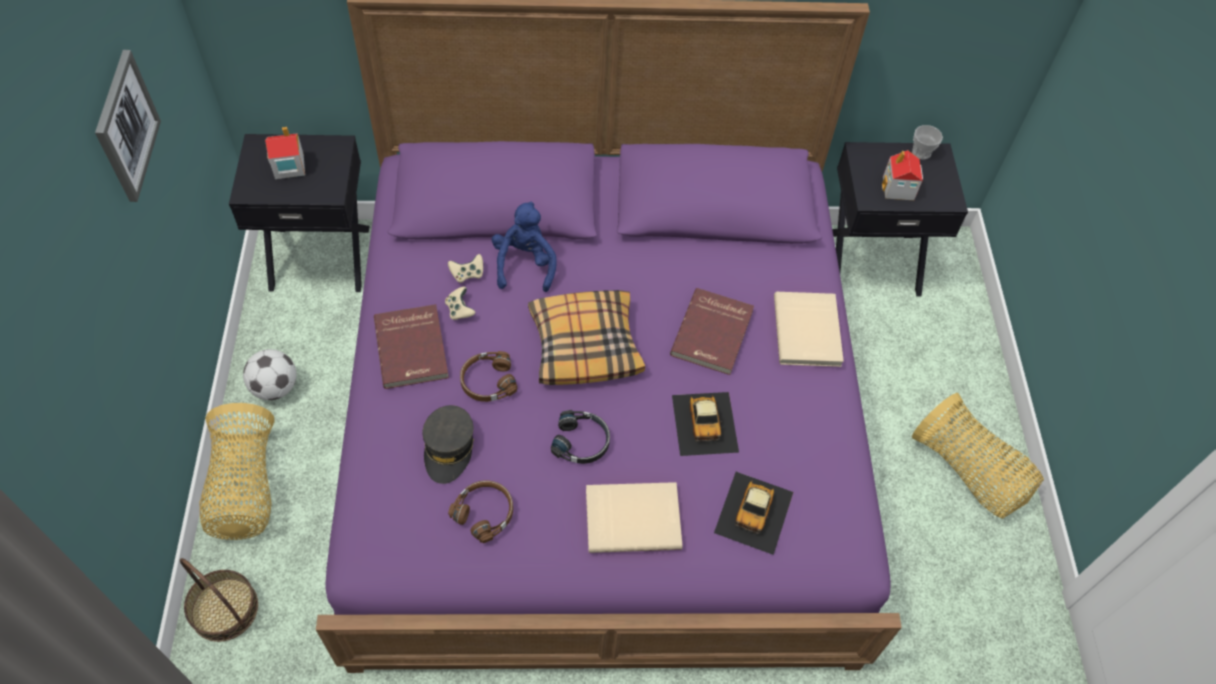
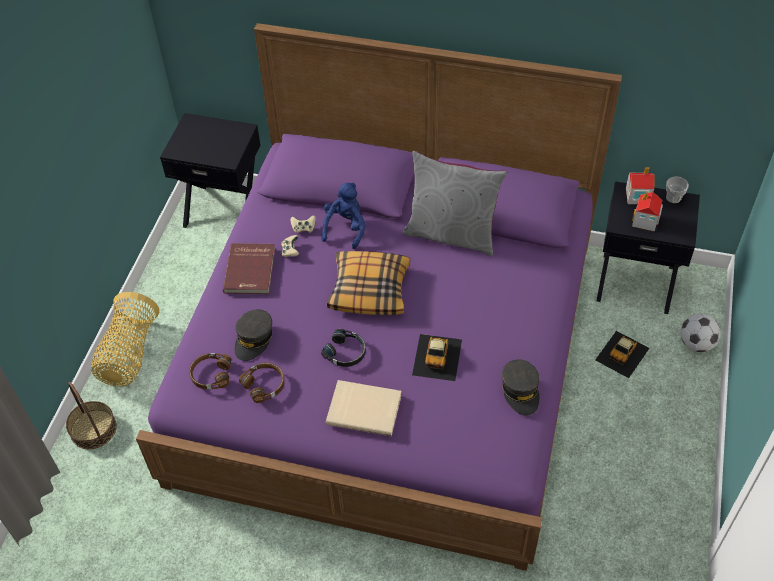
camera: 20 degrees right, 5 degrees down
(126, 126) = (89, 88): picture -> none
(275, 387) = (168, 292): football -> football (696, 344)
(288, 166) = (206, 138): toy house -> toy house (637, 196)
(487, 381) = (294, 301): brown headphones -> brown headphones (210, 375)
(667, 247) = (451, 234): none -> grey pillow
(713, 333) = (465, 298): red book -> none
(754, 512) = (452, 422): toy car -> toy car (622, 354)
(808, 331) = (537, 309): beige book -> none
(826, 448) = (520, 391): none -> grey cap
(969, 472) = (662, 450): basket -> none

